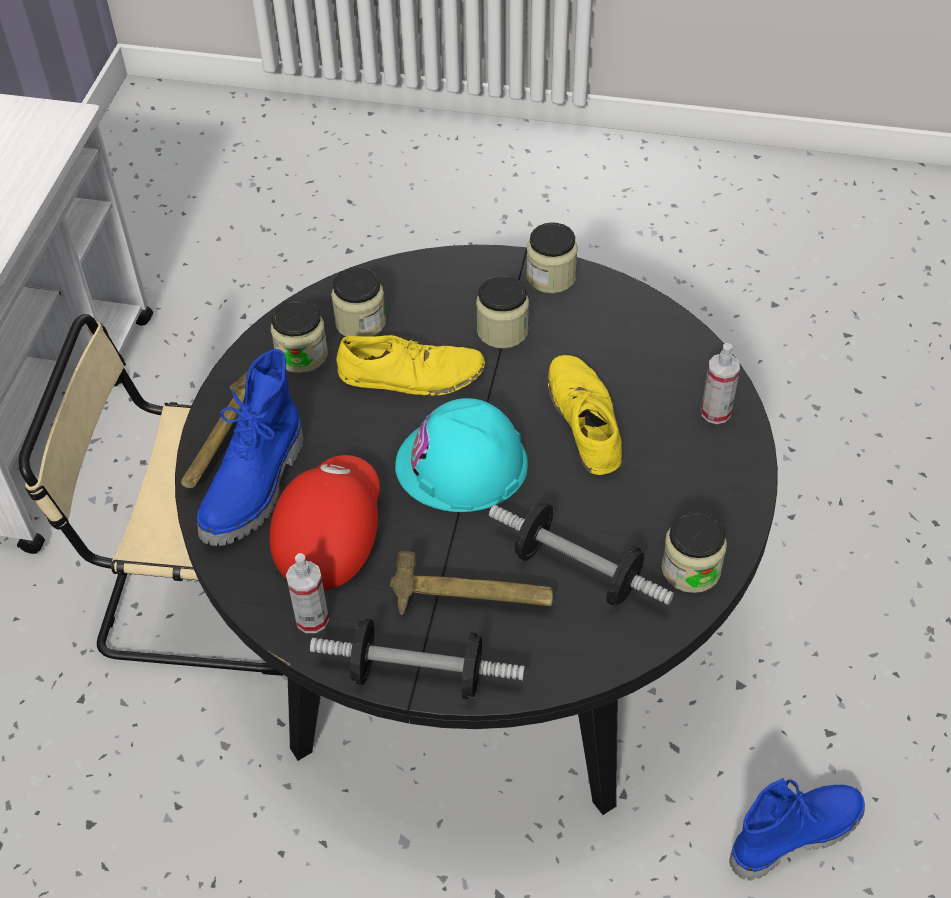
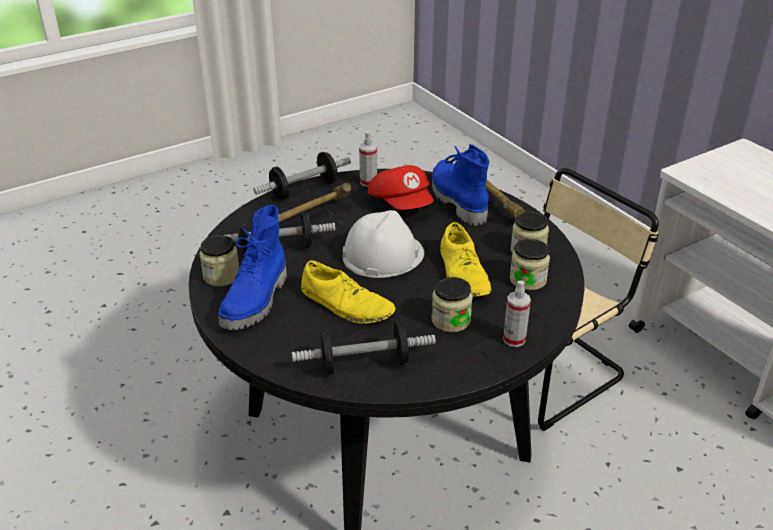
camera: 135 degrees right, 15 degrees down
(411, 375) = (463, 273): yellow shoe -> yellow shoe turned 60 degrees counterclockwise
(462, 464) = (382, 254): turquoise hard hat -> white hard hat
(551, 277) = (468, 367): jar -> none
(642, 341) = (364, 364): none -> dumbbell
(715, 412) = (277, 350): spray bottle -> spray bottle (514, 339)
(794, 834) = (146, 461): blue boot -> blue boot (257, 301)

